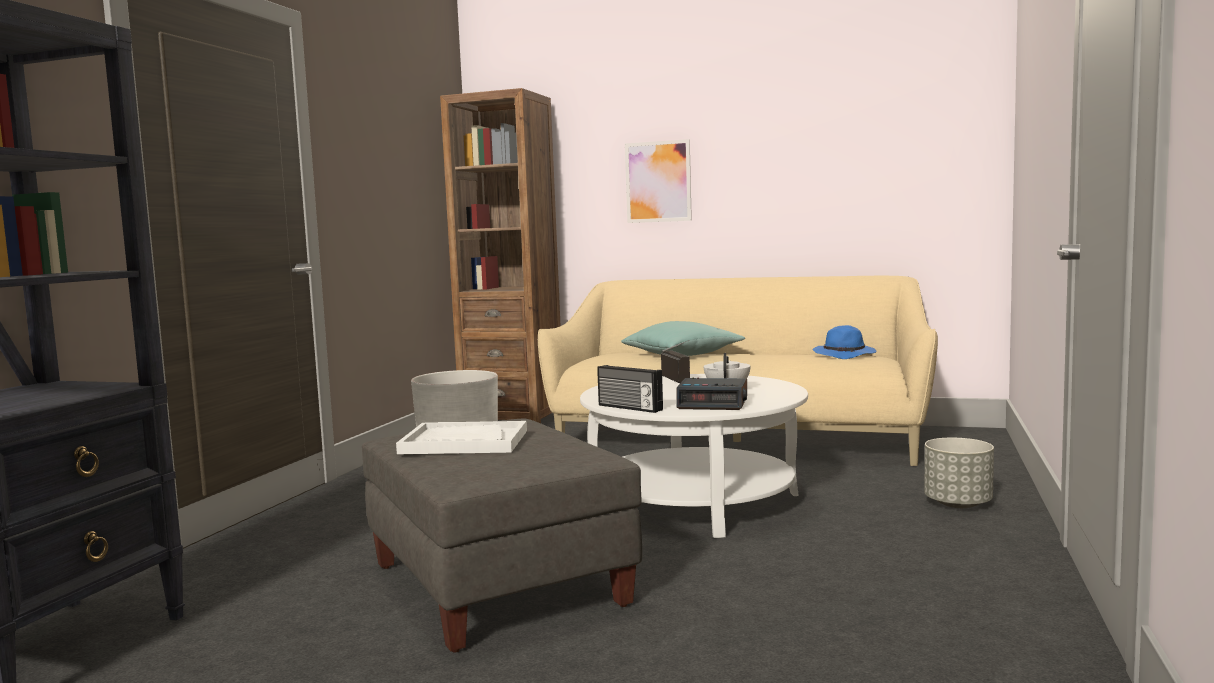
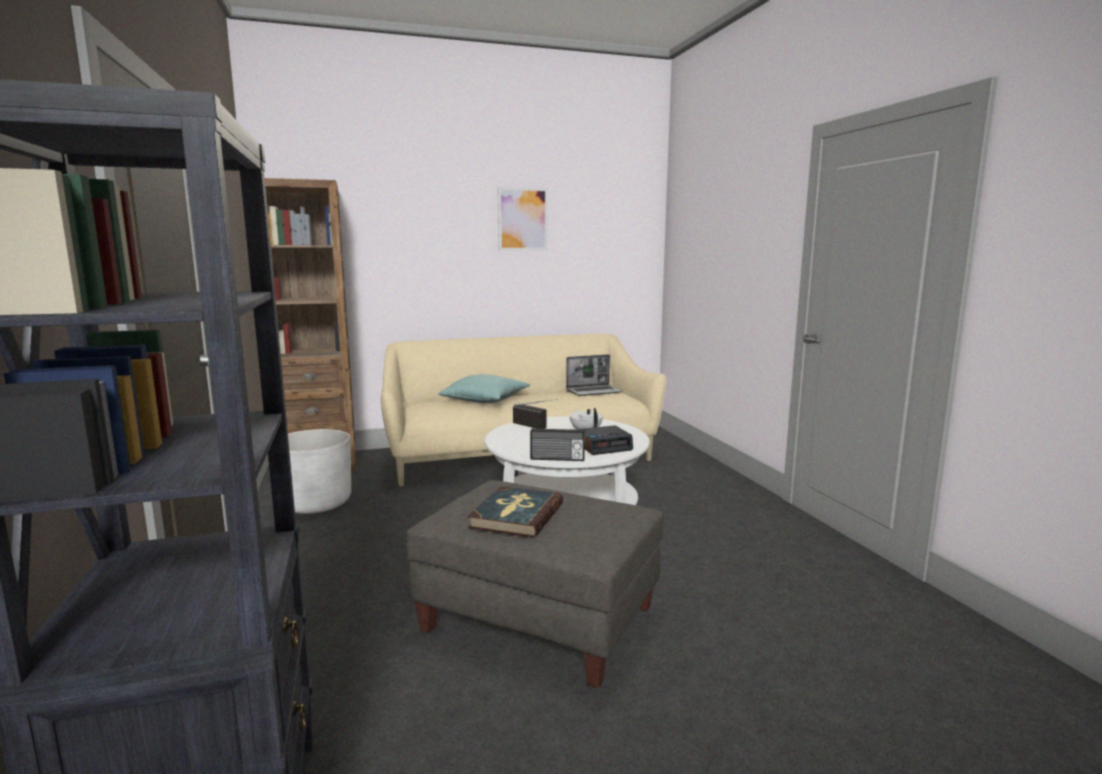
camera: 35 degrees left, 5 degrees up
(464, 442) = (516, 515): white tray -> book
(658, 181) = (432, 262): picture -> picture (523, 219)
(845, 355) = (594, 391): blue hat -> laptop
(958, 504) = (708, 484): grey planter -> none

